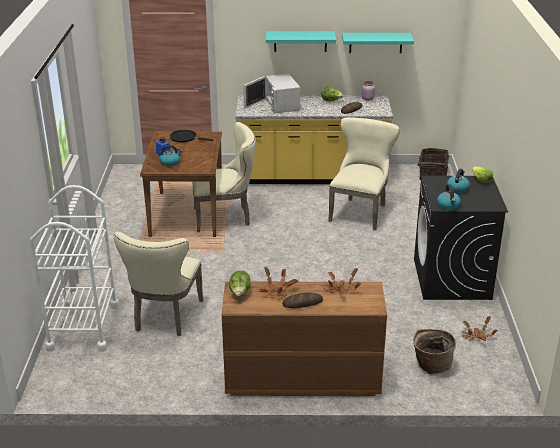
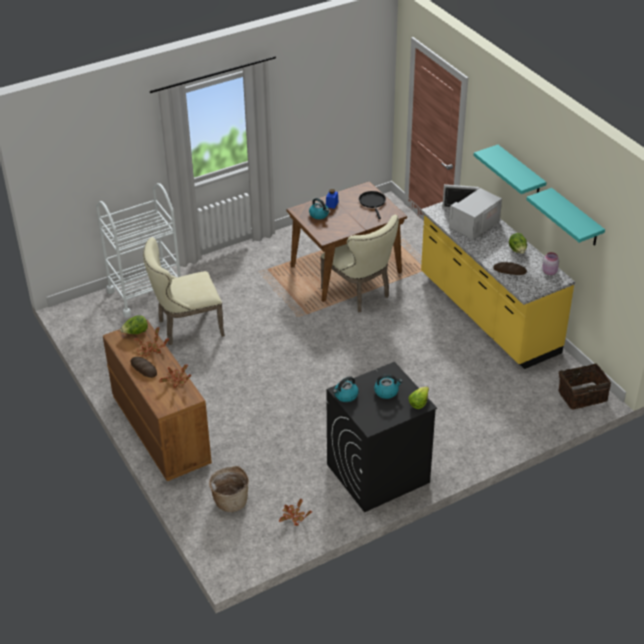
camera: 60 degrees right, 10 degrees up
(360, 211) = (450, 371): beige chair -> none

